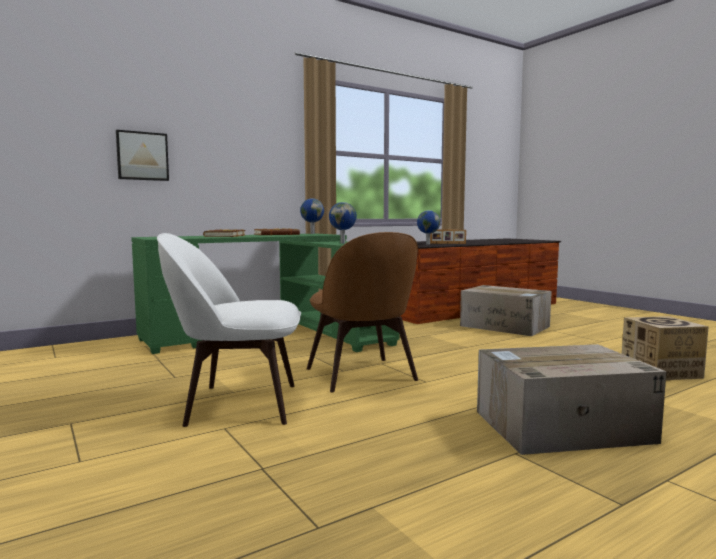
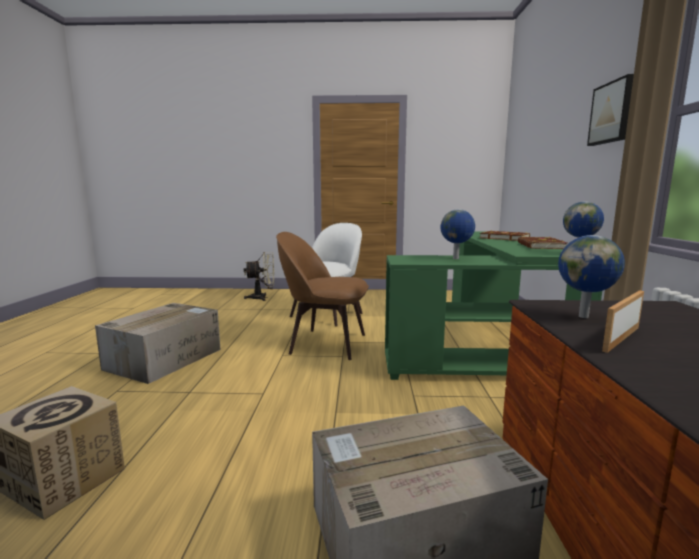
camera: 125 degrees right, 5 degrees up
(141, 519) = (262, 298): none -> beige fan
(142, 156) = (541, 163): picture -> picture (612, 112)

